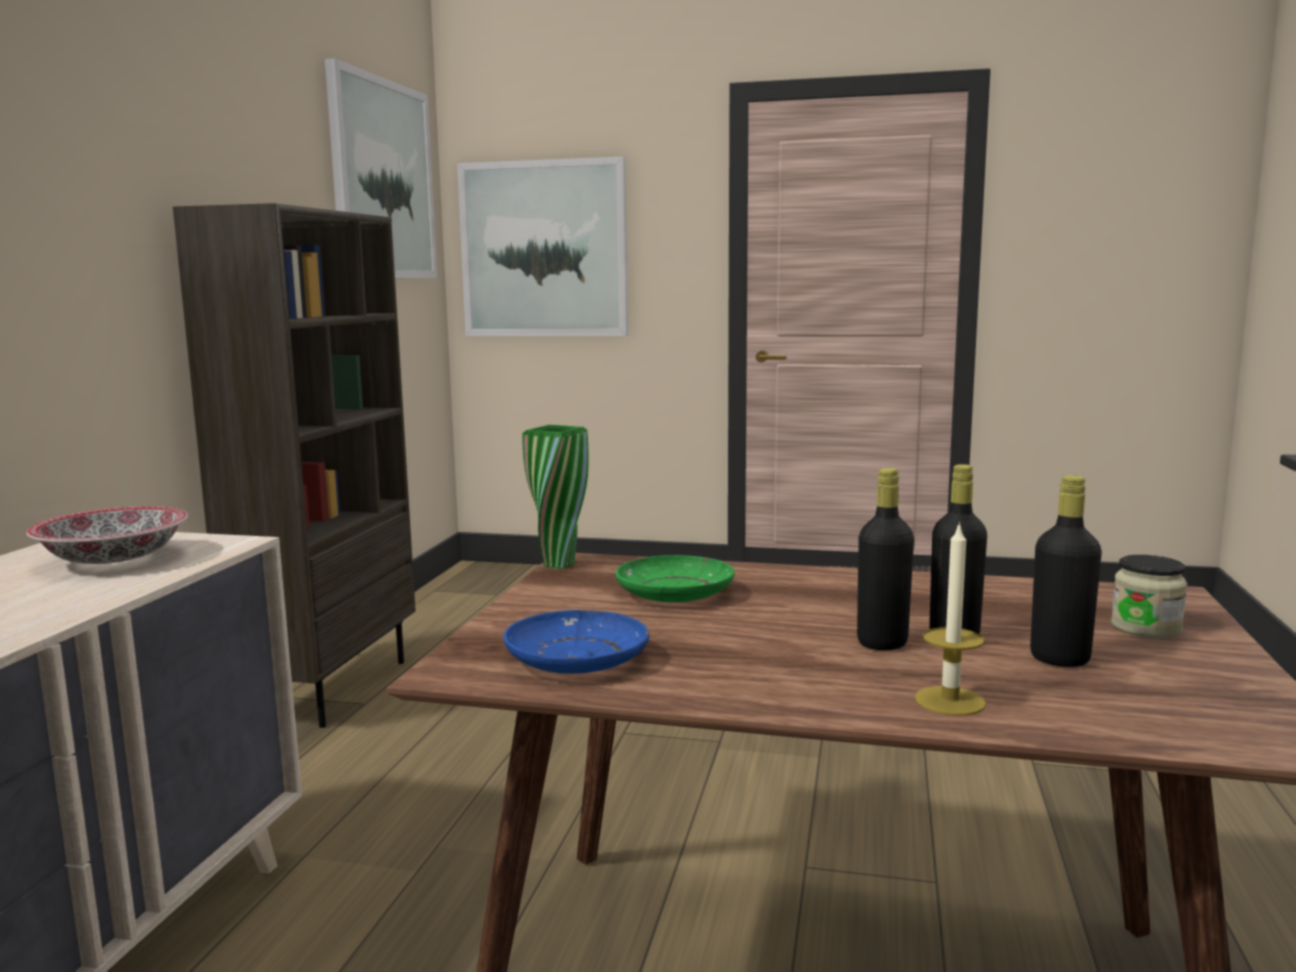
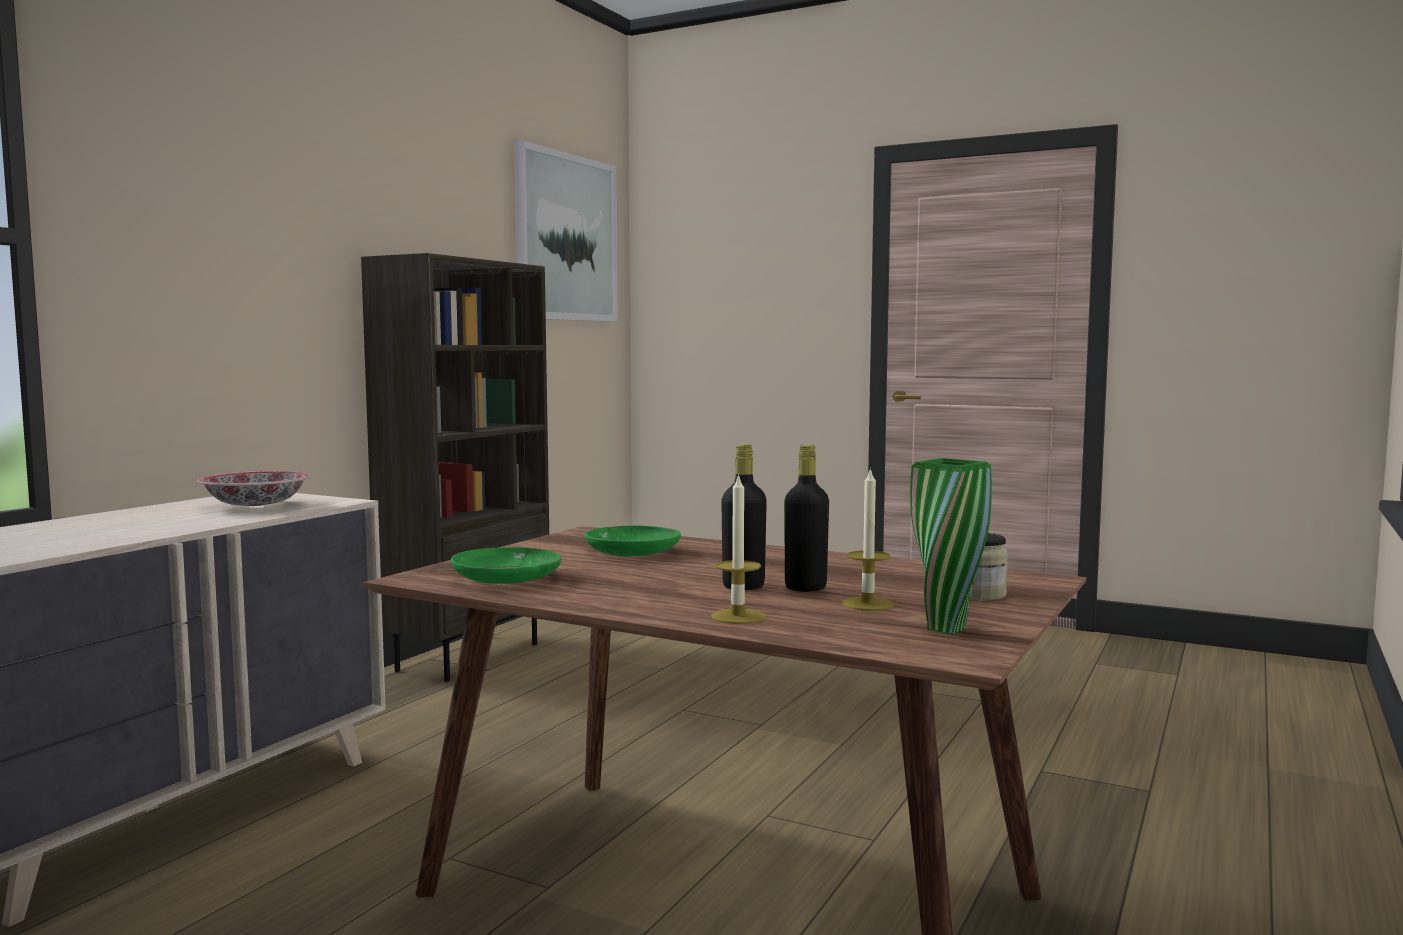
camera: 15 degrees right, 5 degrees down
(544, 249) = (711, 297): picture -> none
(559, 564) = (571, 532): green vase -> green vase (946, 629)
(576, 659) = (506, 578): blue plate -> green plate
(1059, 659) = (867, 604): black bottle -> candle

